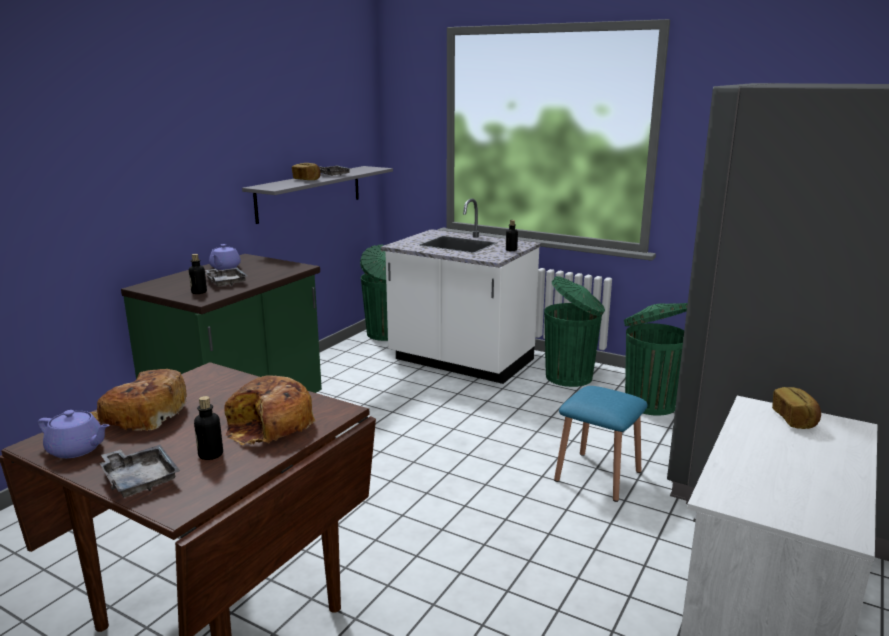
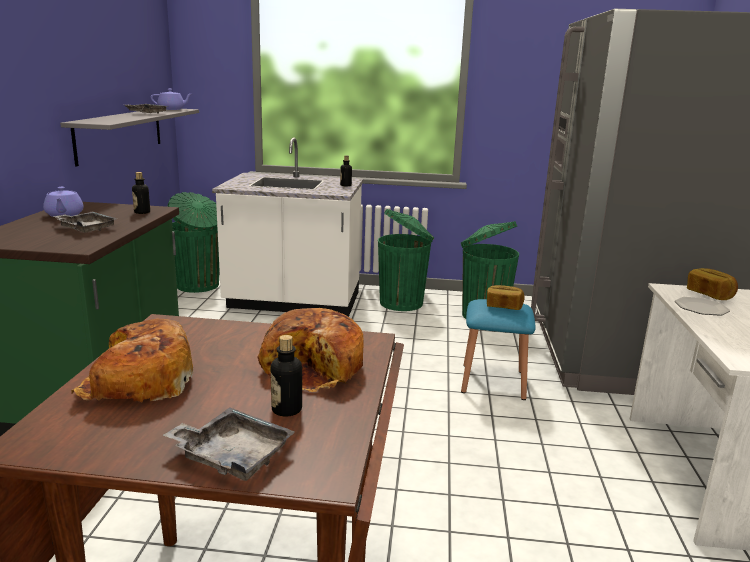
camera: 25 degrees left, 0 degrees up
(77, 449) = (95, 438): purple teapot -> purple teapot (172, 109)
(199, 292) = (65, 241): bottle -> bottle (142, 212)
(307, 180) = (126, 117): bread -> bread (503, 306)
(757, 433) = (701, 308): none -> plate

